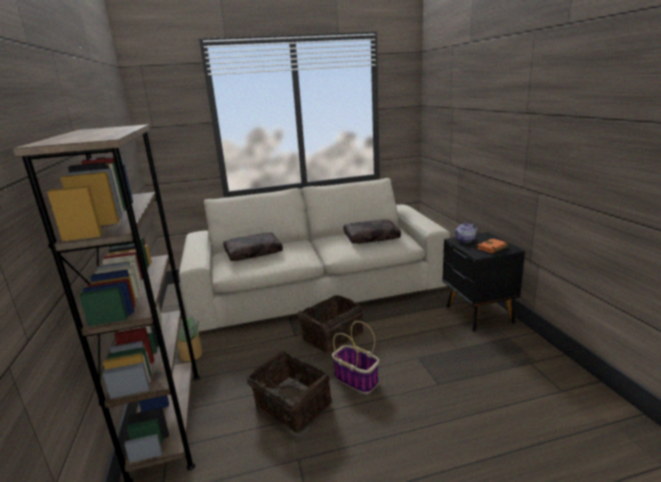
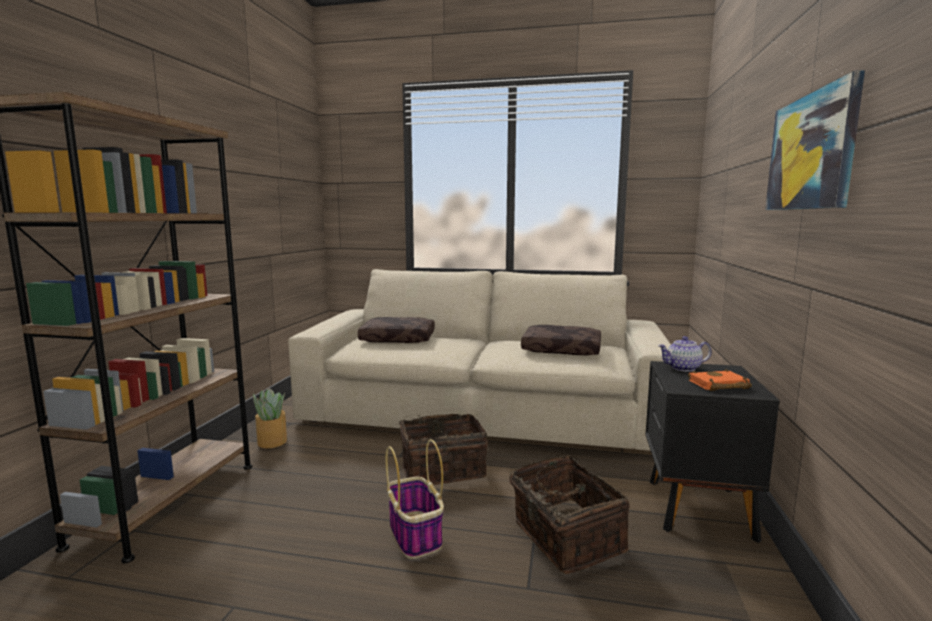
camera: 25 degrees right, 10 degrees down
(291, 407) = (301, 537): basket -> basket (564, 537)
(534, 119) = (811, 152): none -> picture

